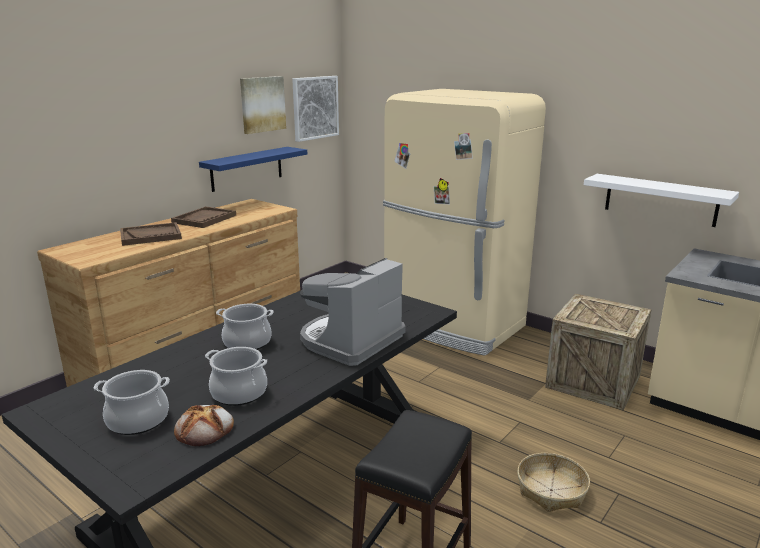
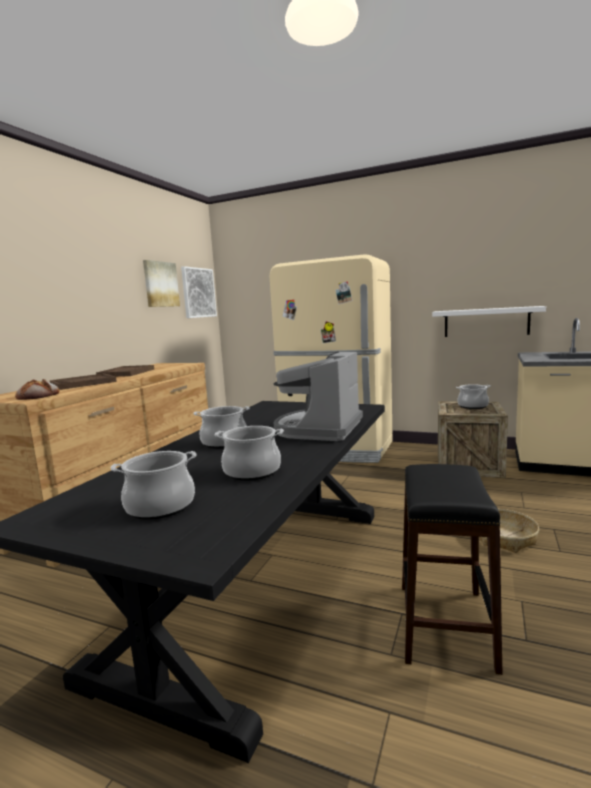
camera: 15 degrees left, 10 degrees down
(205, 429) = (244, 500): bread -> bread (38, 396)
(247, 168) = (152, 337): blue shelf -> none
(608, 312) = (472, 406): none -> cooking pot

